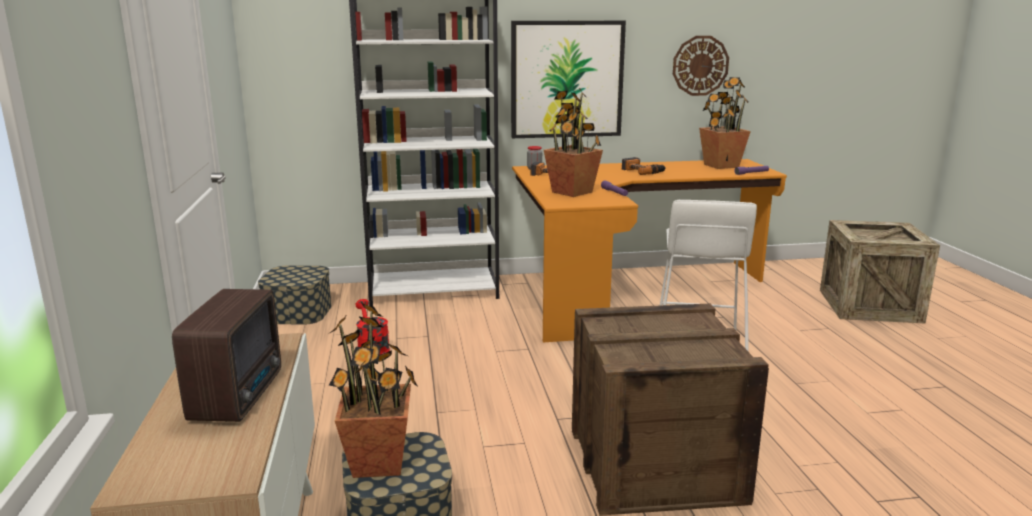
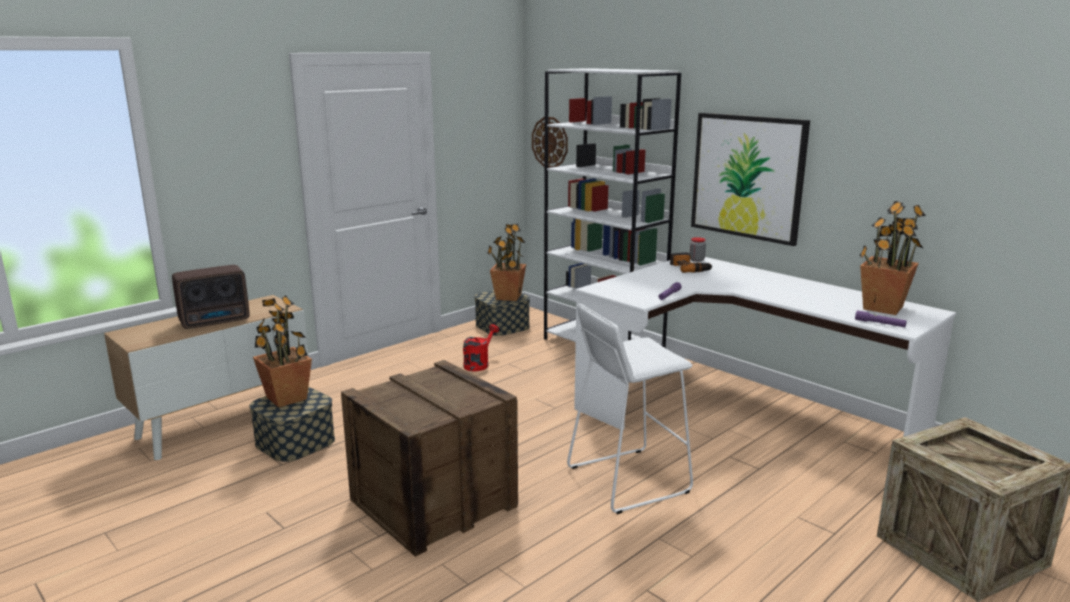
camera: 55 degrees right, 0 degrees up
(571, 192) = (641, 284): potted plant -> potted plant (508, 297)
(626, 290) = (738, 410): orange desk -> white desk
(643, 171) = (776, 288): power drill -> none
(700, 65) = (899, 182): wall clock -> wall clock (550, 142)

